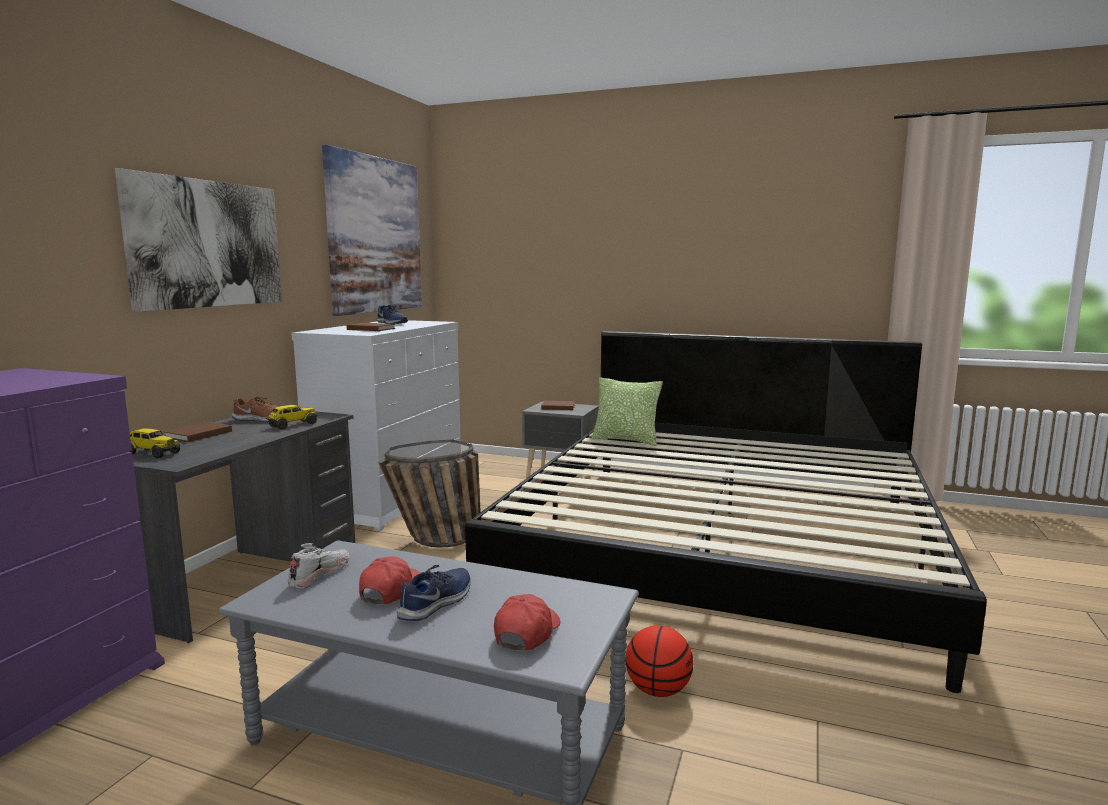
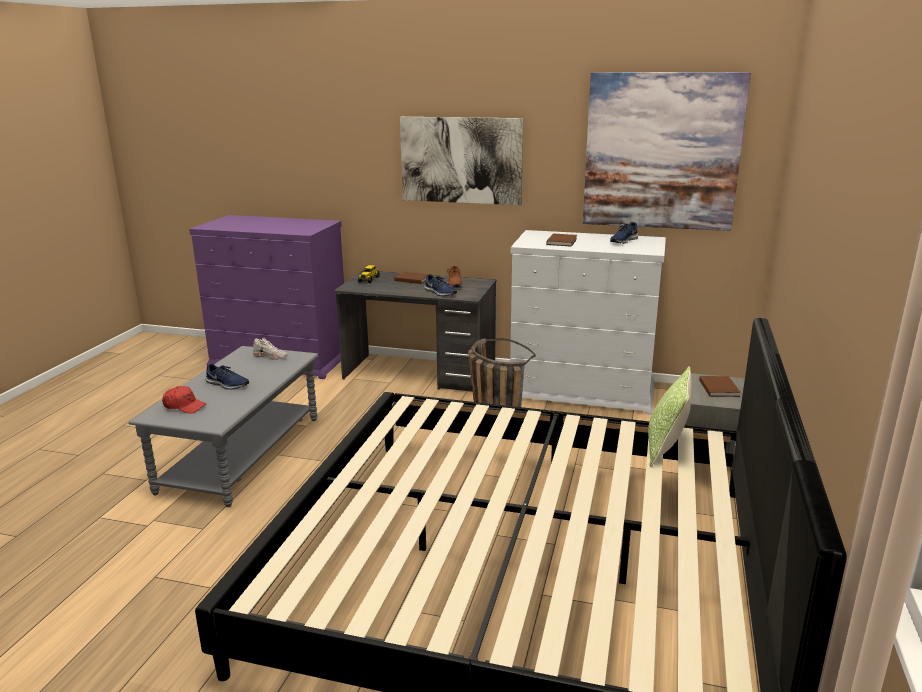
camera: 85 degrees right, 10 degrees up
(292, 425) = (440, 293): toy truck -> blue shoe
(391, 590) = (245, 373): red cap -> none
(657, 690) = (263, 521): basketball -> none

